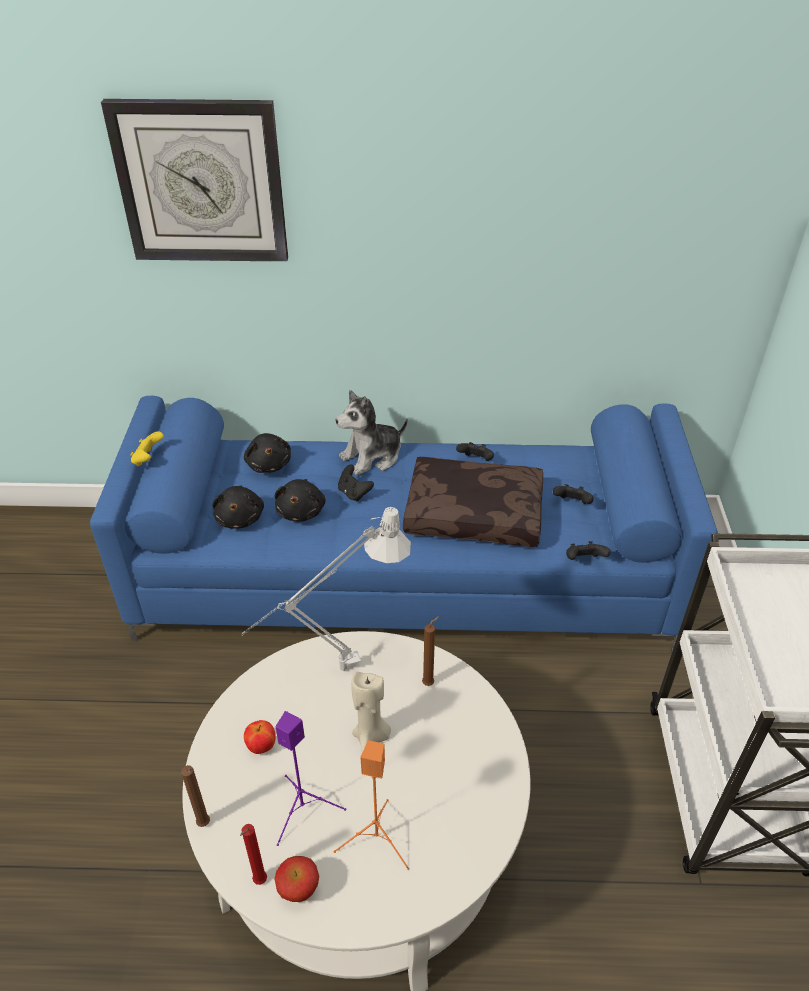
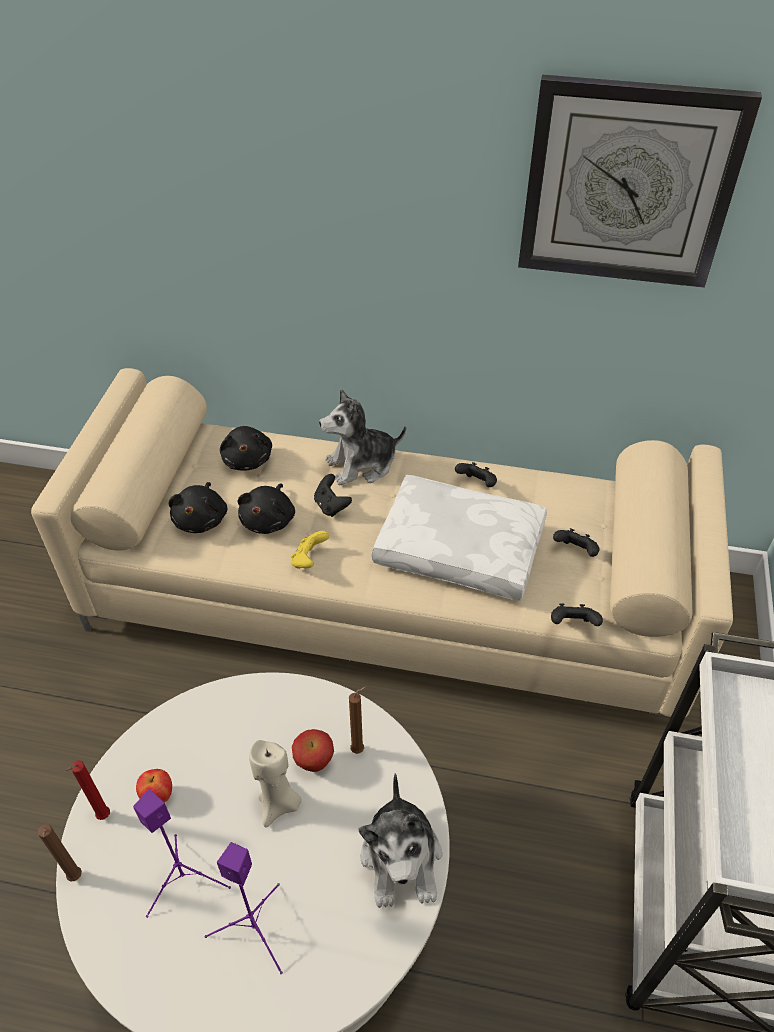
camera: 10 degrees right, 5 degrees up
(148, 459) = (108, 444): yellow game controller -> yellow game controller (309, 560)
(201, 182) = (181, 139): wall clock -> wall clock (628, 184)
(259, 882) = (116, 958): red candle -> red candle (102, 817)
(299, 892) = (156, 978): apple -> apple (314, 763)
(333, 673) = (256, 720): grey table lamp -> none
(377, 840) = (256, 931): orange speaker -> purple speaker
(406, 578) = (389, 600): blue sofa -> beige sofa
(475, 512) = (461, 547): brown pillow -> white pillow
(488, 762) = (402, 858): none -> plush toy

